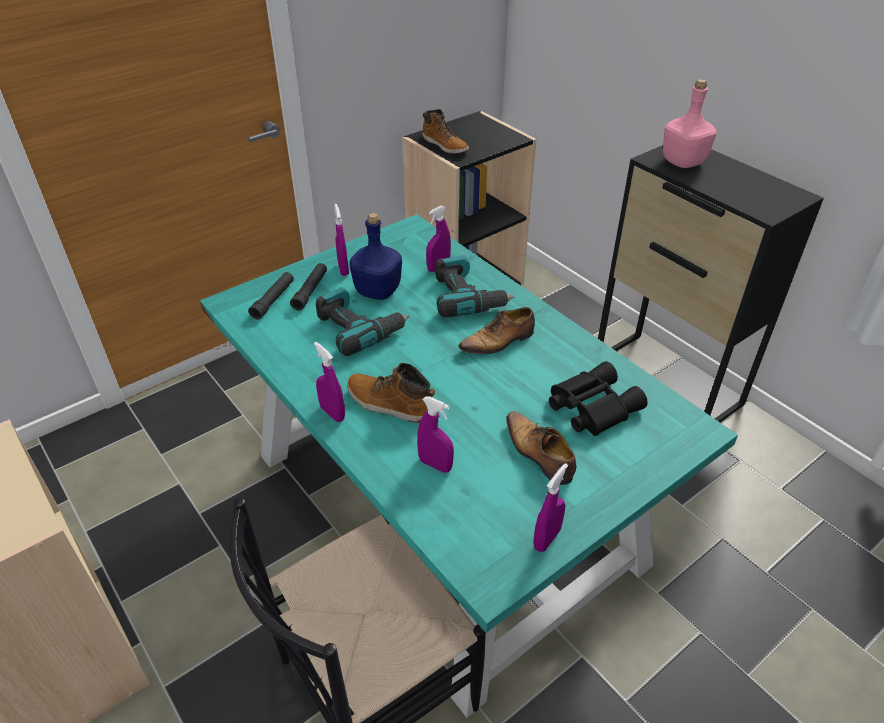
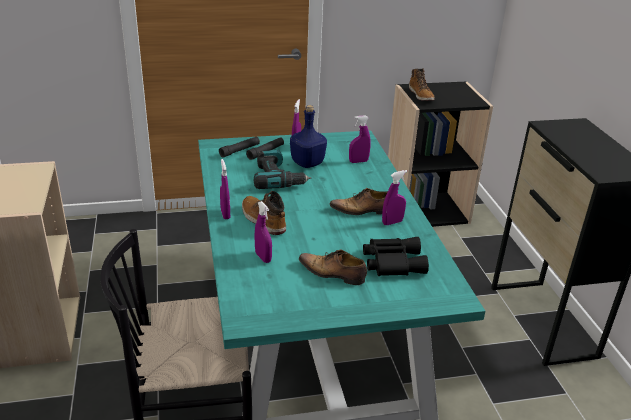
camera: 25 degrees right, 10 degrees down
(467, 297) = (363, 182): power drill -> none
(538, 454) = (333, 274): shoe -> shoe turned 60 degrees counterclockwise
(547, 539) = (297, 315): purple spray bottle -> purple spray bottle (392, 222)
(683, 162) = (569, 132): pink bottle -> none

